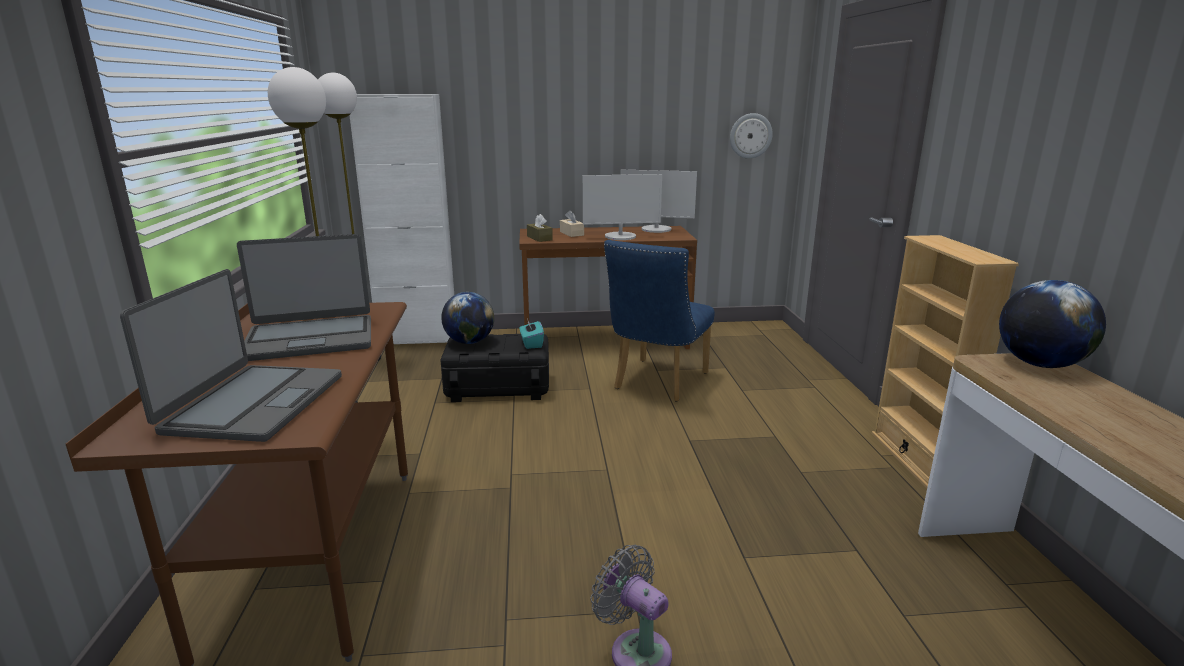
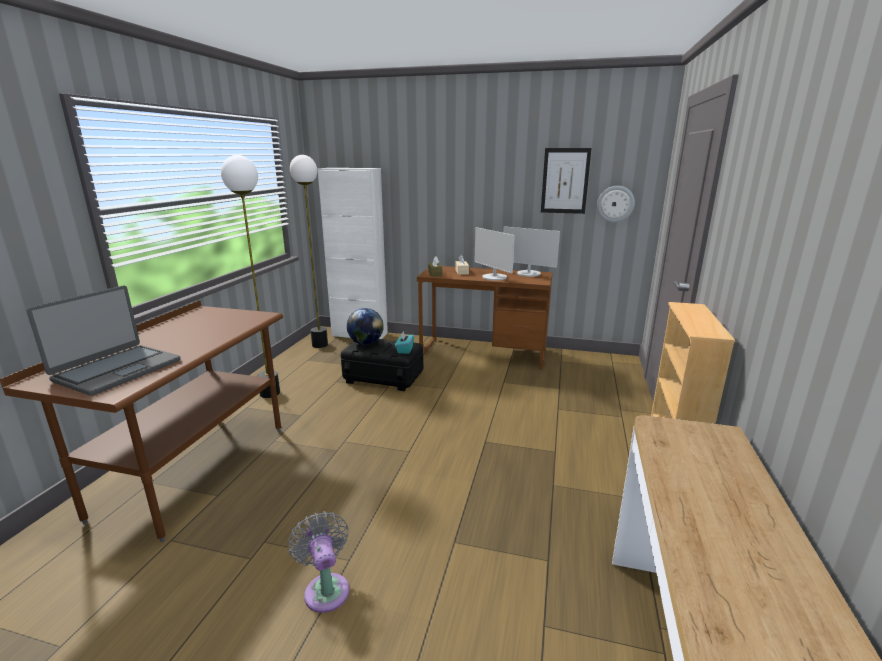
camera: 20 degrees right, 0 degrees up
(310, 339) = (198, 332): laptop -> none
(620, 236) = (494, 277): monitor -> monitor turned 45 degrees clockwise
(656, 383) = (495, 392): blue chair -> none
(691, 108) = (565, 181): none -> picture
(1040, 364) = (711, 437): globe -> none

